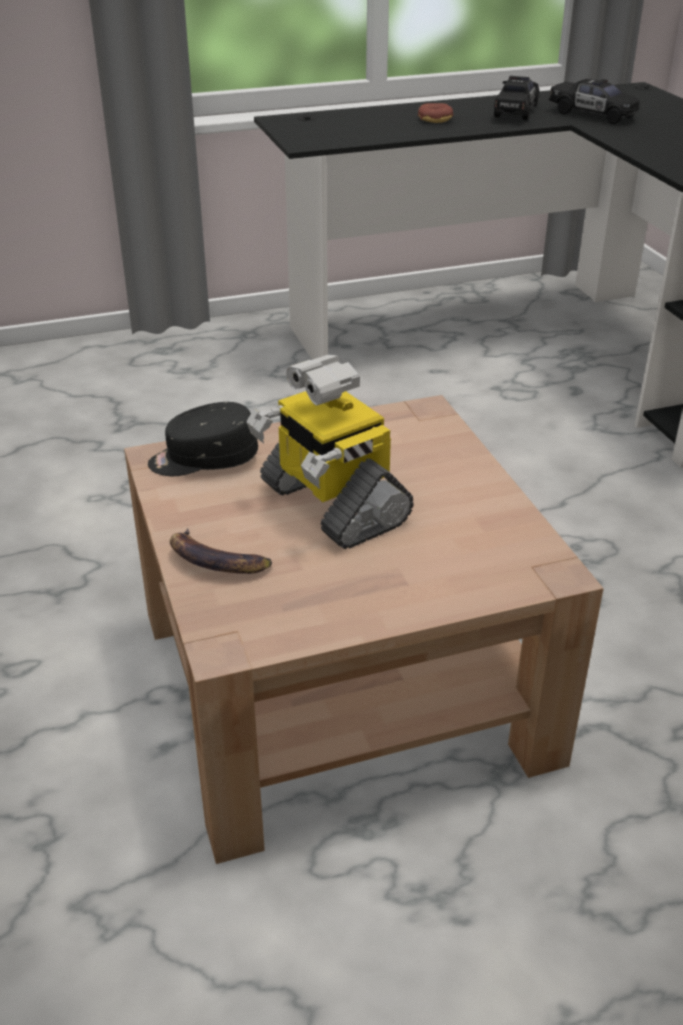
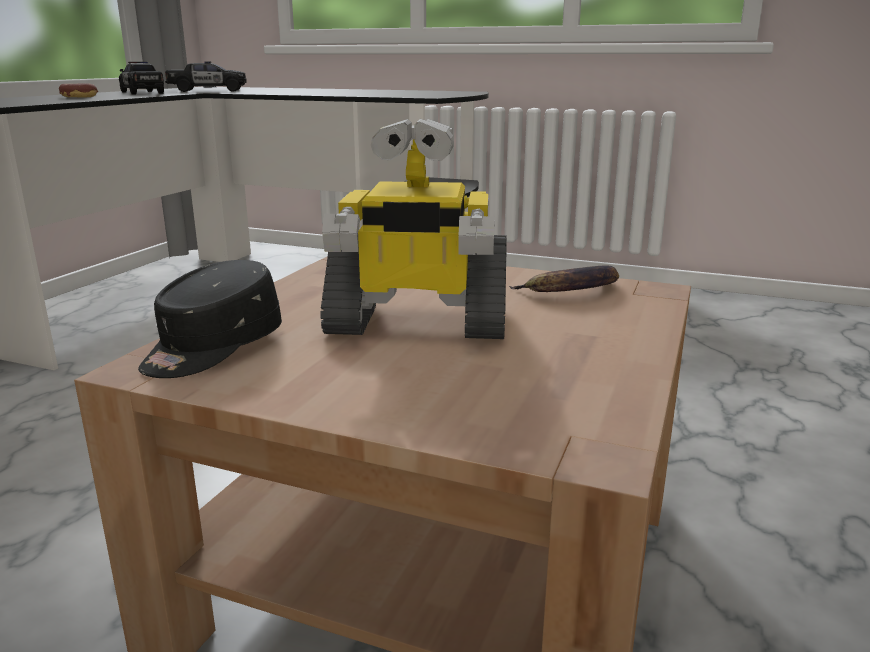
camera: 50 degrees left, 15 degrees down
(215, 561) = (413, 403): banana -> banana (572, 291)

